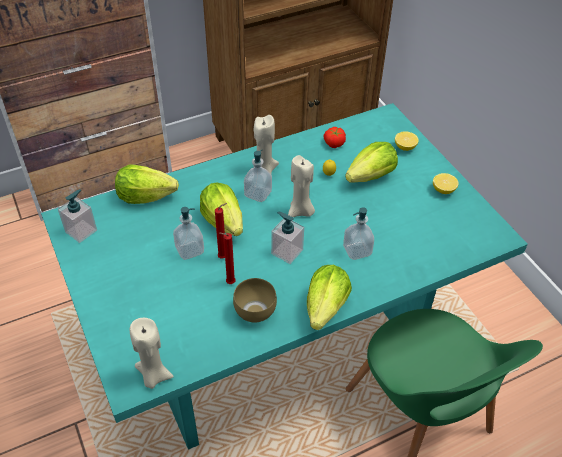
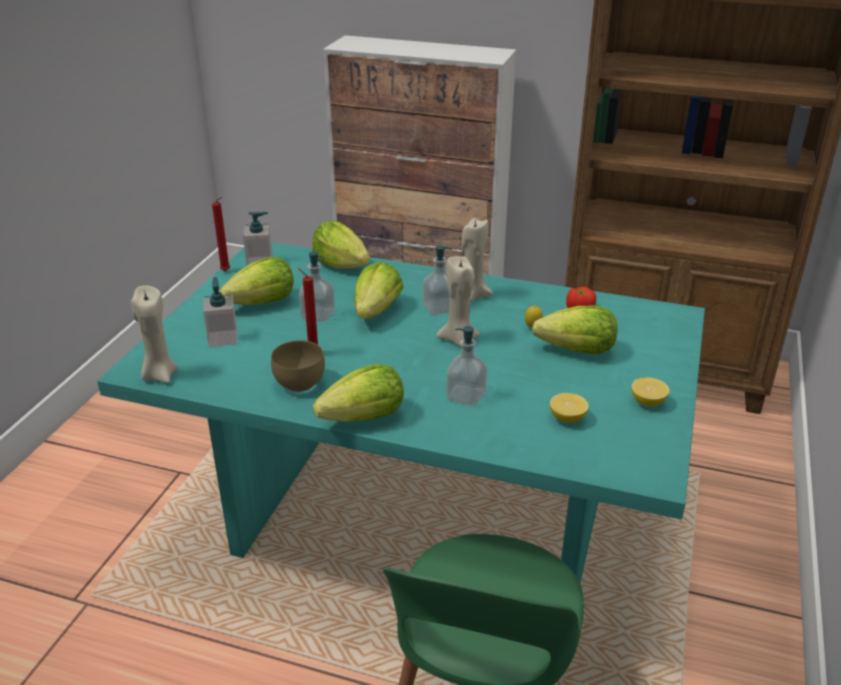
camera: 45 degrees right, 15 degrees down
(137, 265) = (263, 303): none -> lettuce
(224, 257) = (337, 334): red candle -> red candle (226, 271)
(287, 252) = (397, 360): soap dispenser -> soap dispenser (223, 338)
(405, 147) = (658, 347): lemon -> lemon (567, 418)

